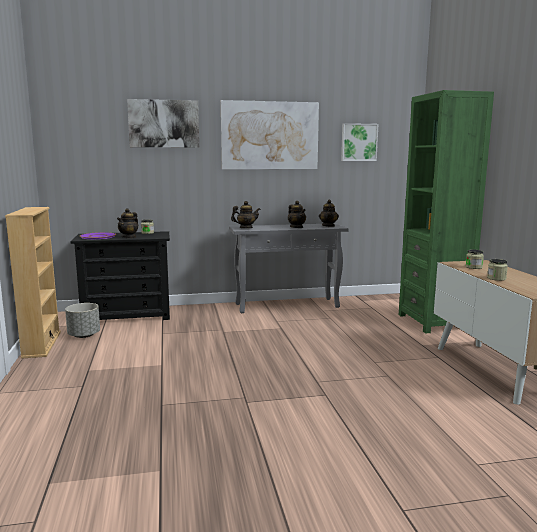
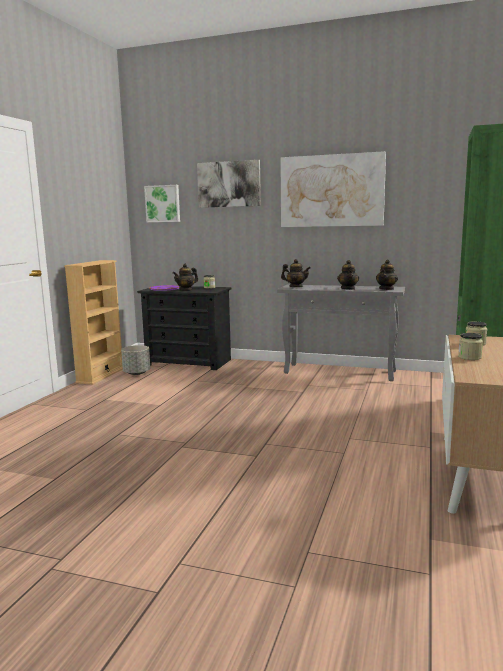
camera: 30 degrees right, 0 degrees up
(358, 142) = (436, 194): picture -> picture (163, 203)

